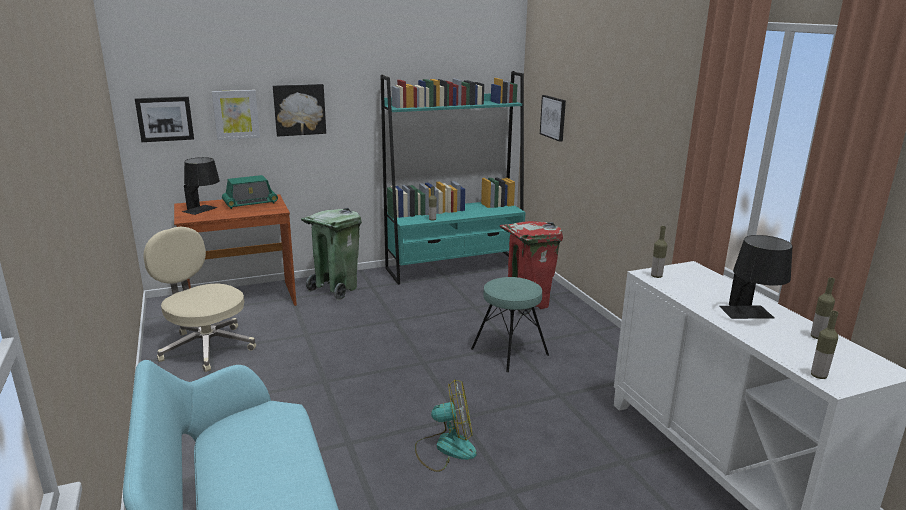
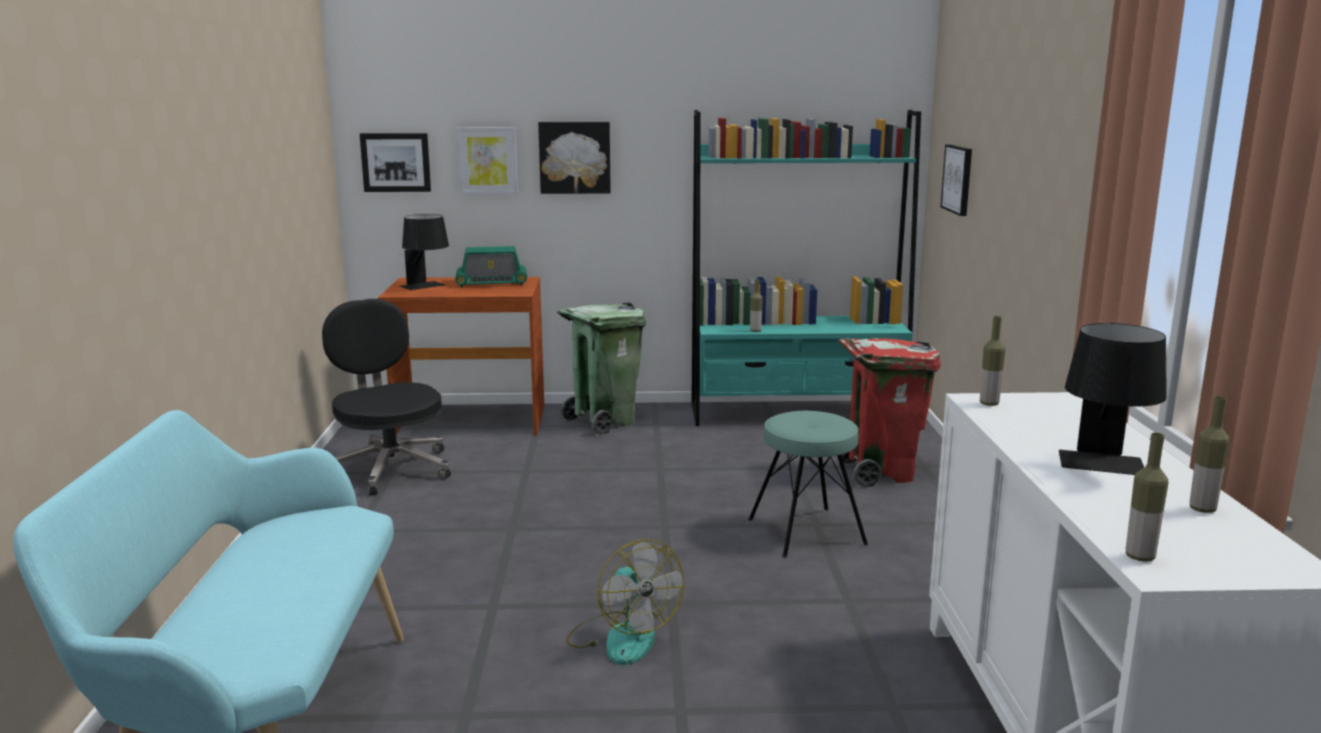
camera: 20 degrees right, 5 degrees down
(206, 347) = (390, 468): beige office chair -> black office chair
(445, 448) = (622, 637): fan -> fan turned 45 degrees clockwise

